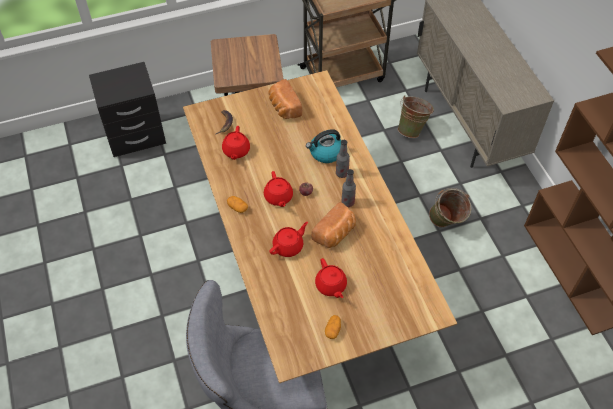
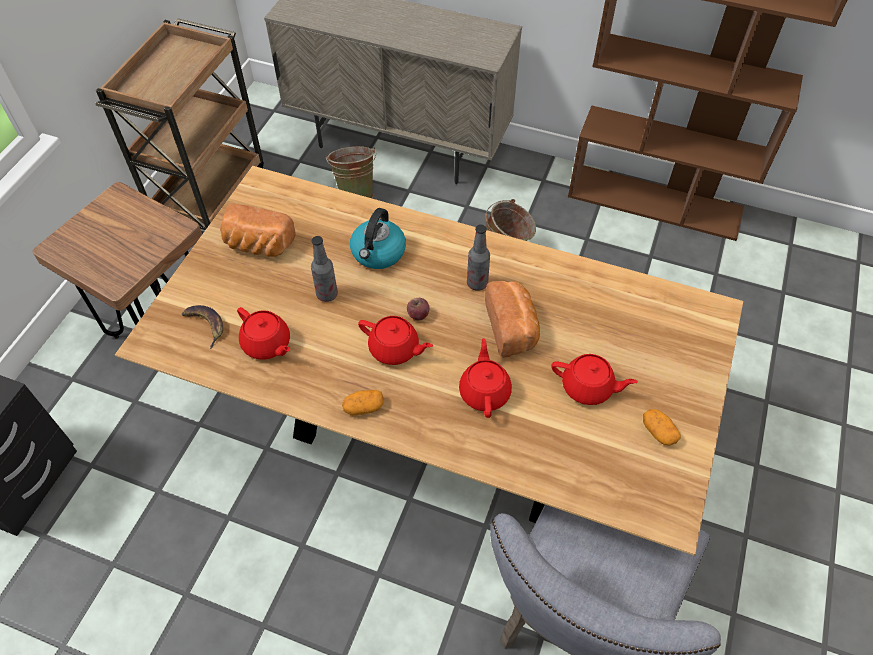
camera: 50 degrees left, 0 degrees up
(342, 173) = (427, 259): bottle -> bottle (327, 294)

